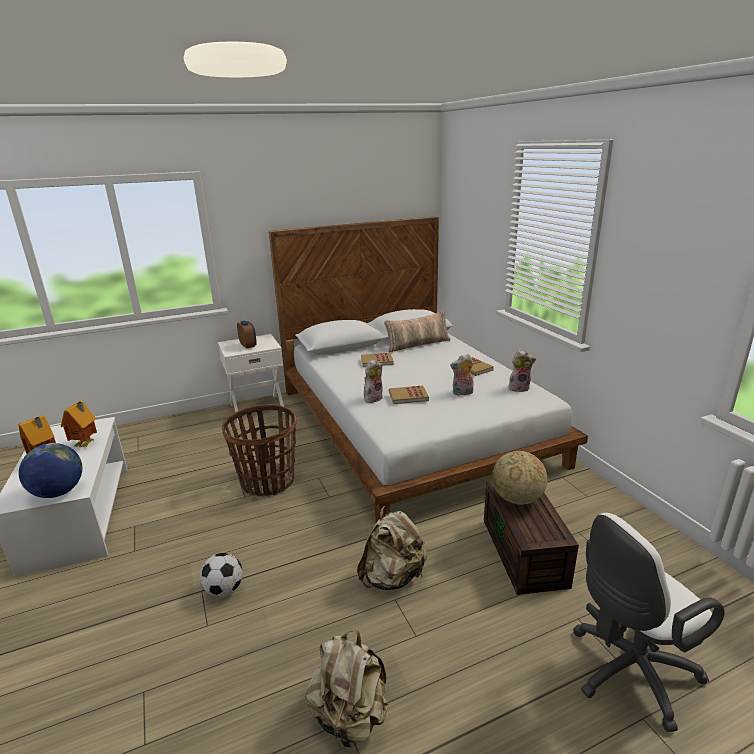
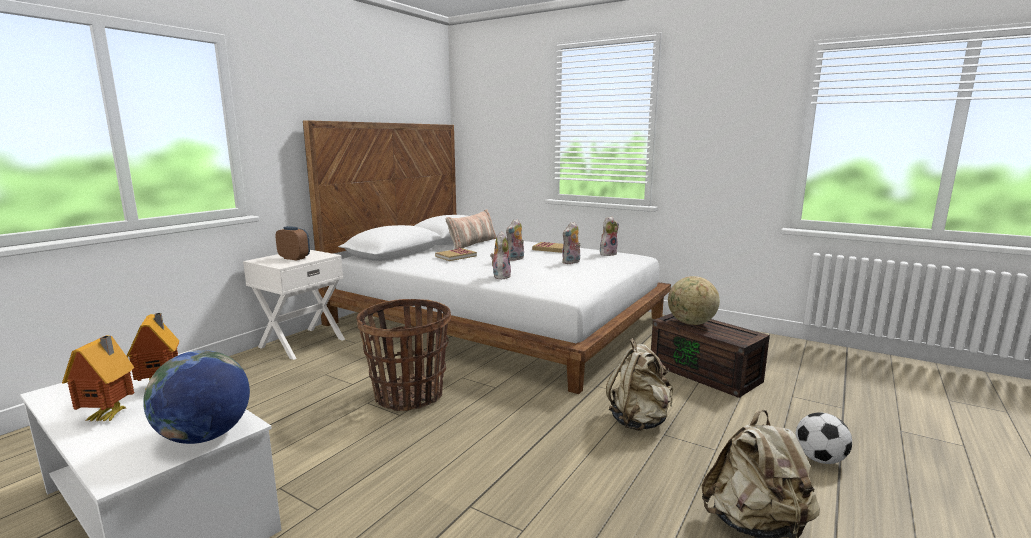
camera: 35 degrees left, 10 degrees down
(224, 589) = (495, 494): football -> football (819, 459)
(408, 396) = (534, 269): book -> none
(418, 377) = (515, 259): none -> plush toy
(627, 672) = (858, 412): white office chair -> none

